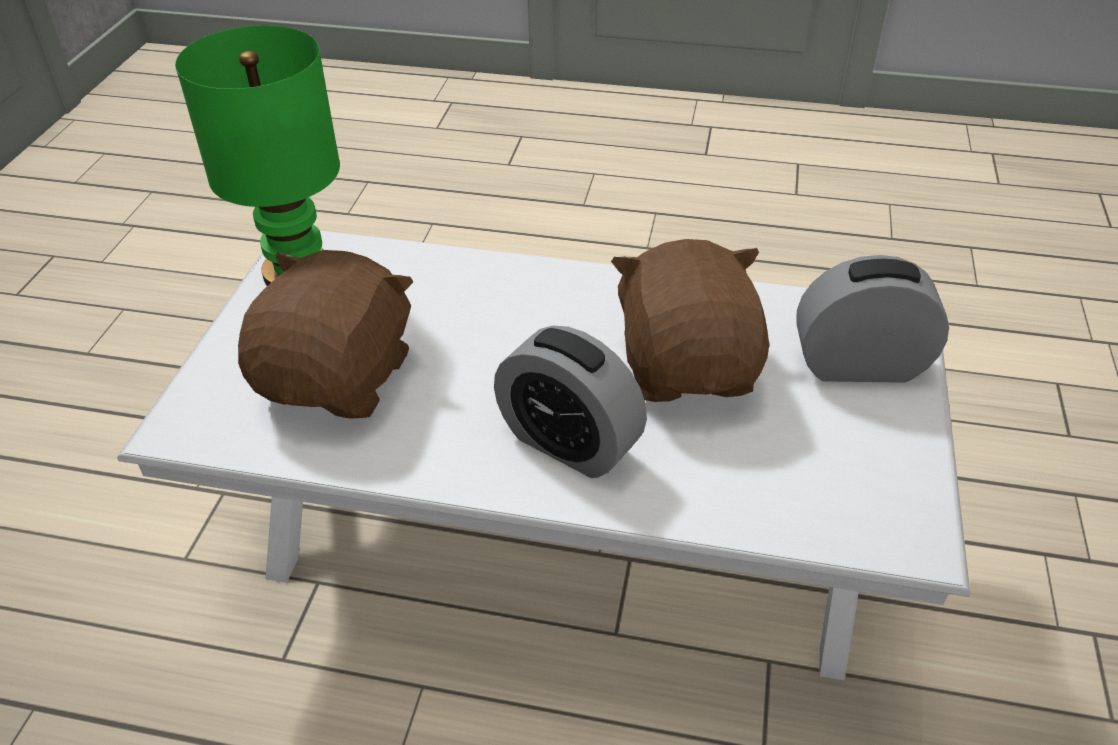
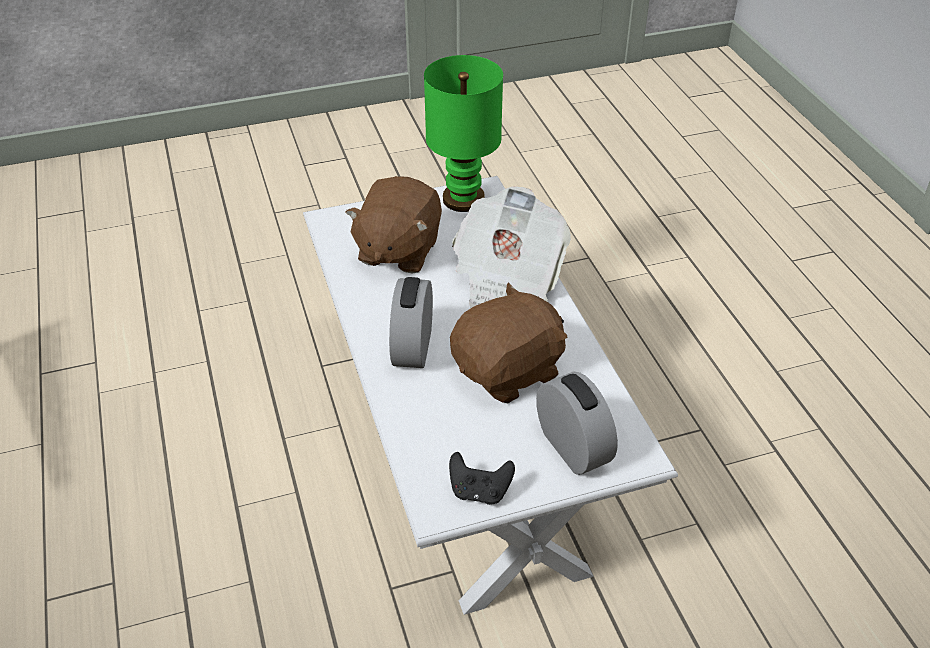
camera: 60 degrees right, 0 degrees up
(339, 378) = (398, 250): brown plush toy -> brown plush toy turned 120 degrees clockwise
(503, 298) = (507, 278): none -> newspaper
(900, 483) = (479, 491): none -> black game controller

